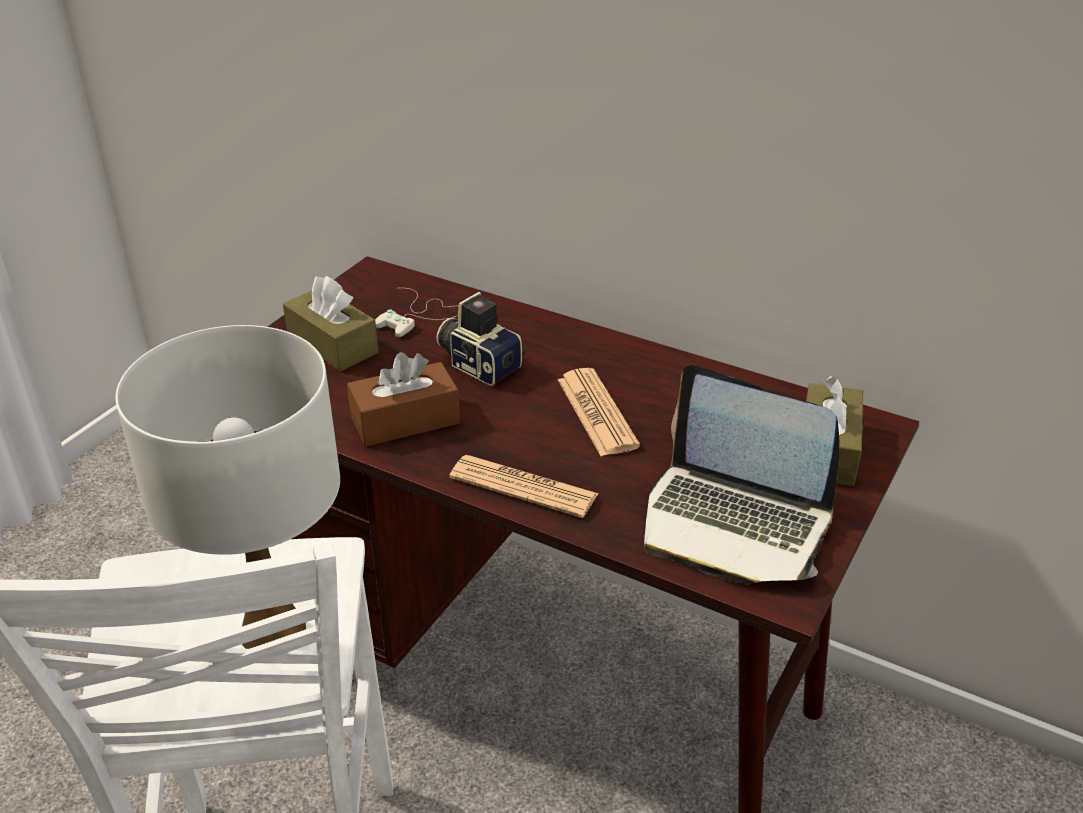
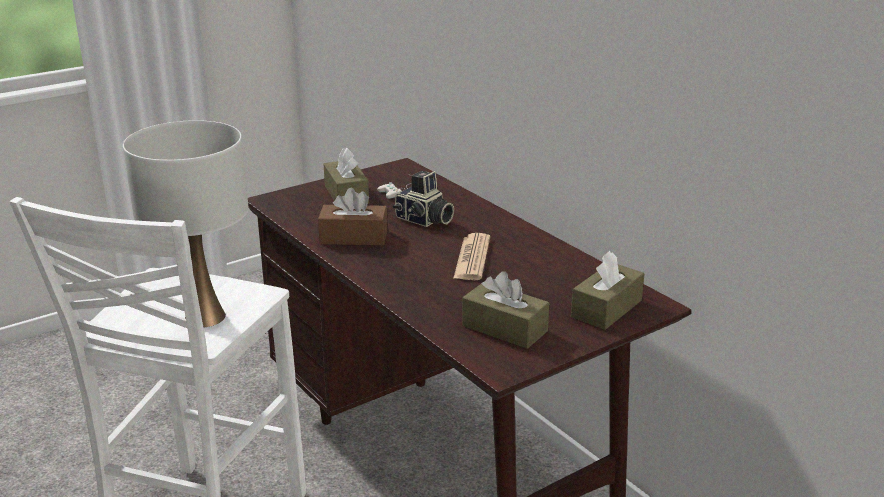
camera: 25 degrees right, 10 degrees down
(480, 363) = (424, 220): camera -> camera turned 150 degrees clockwise
(523, 487) = (392, 282): newspaper -> none
(734, 523) = (504, 328): laptop -> brown tissue box

